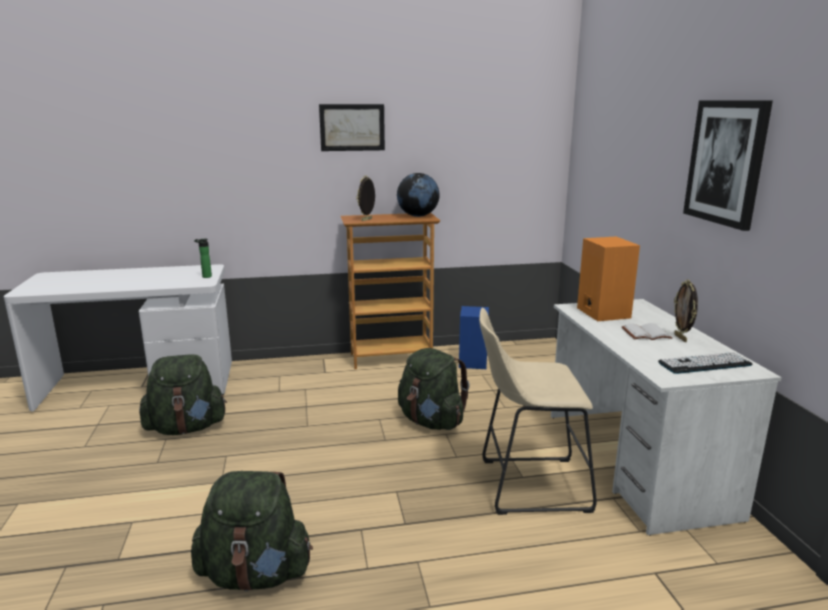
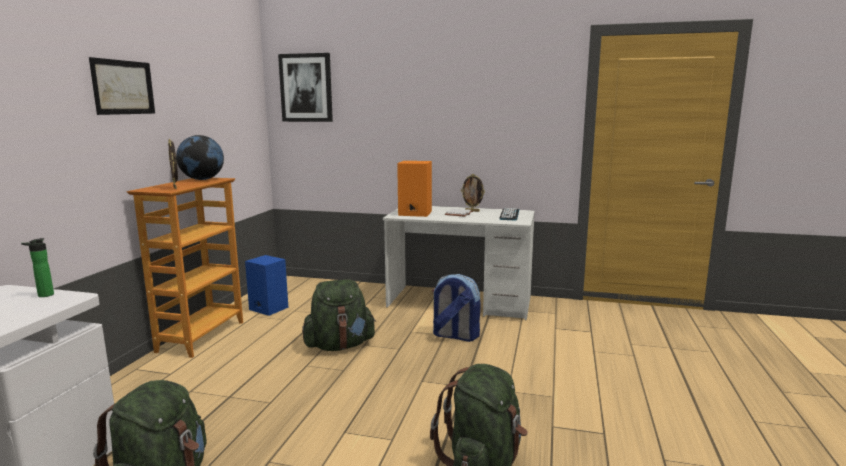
camera: 65 degrees left, 5 degrees down
(527, 484) = (455, 336): beige stool -> backpack
(726, 162) = (462, 104): picture -> picture (306, 88)

